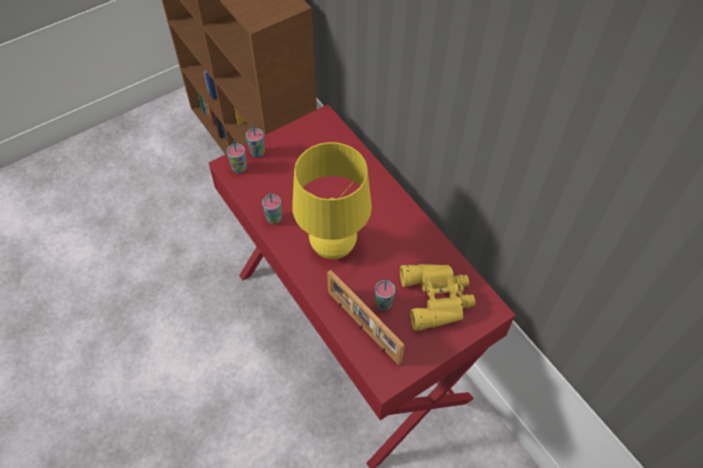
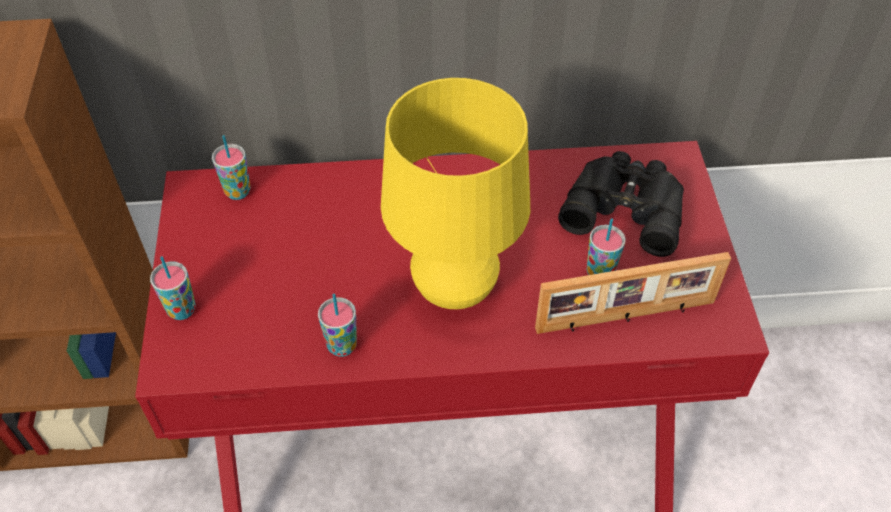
camera: 60 degrees left, 5 degrees down
(239, 168) = (192, 352): cup -> cup (237, 192)
(438, 298) = (625, 206): yellow binoculars -> black binoculars

